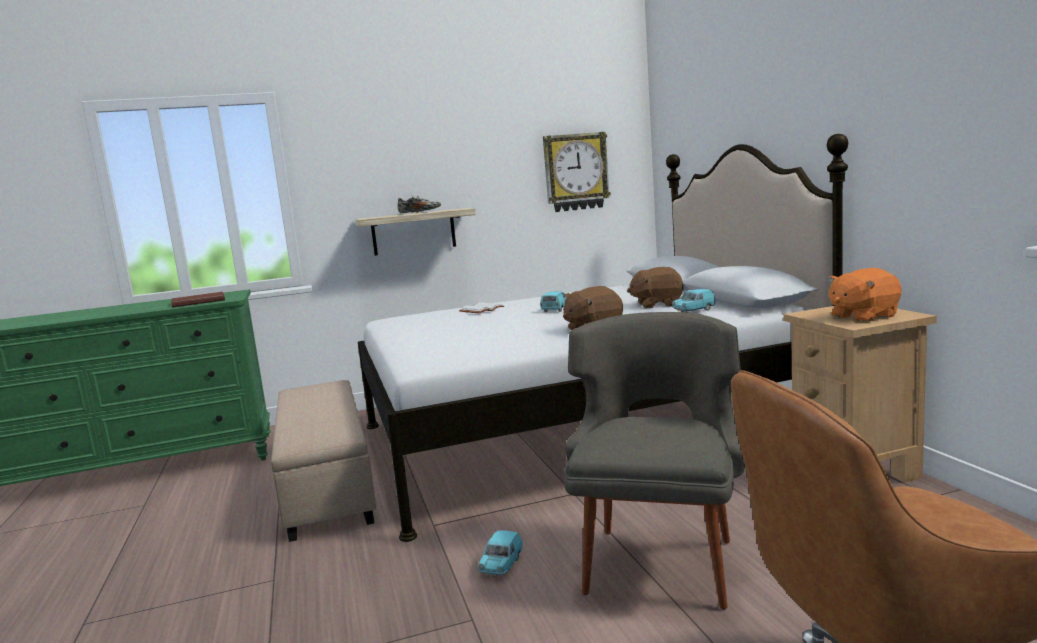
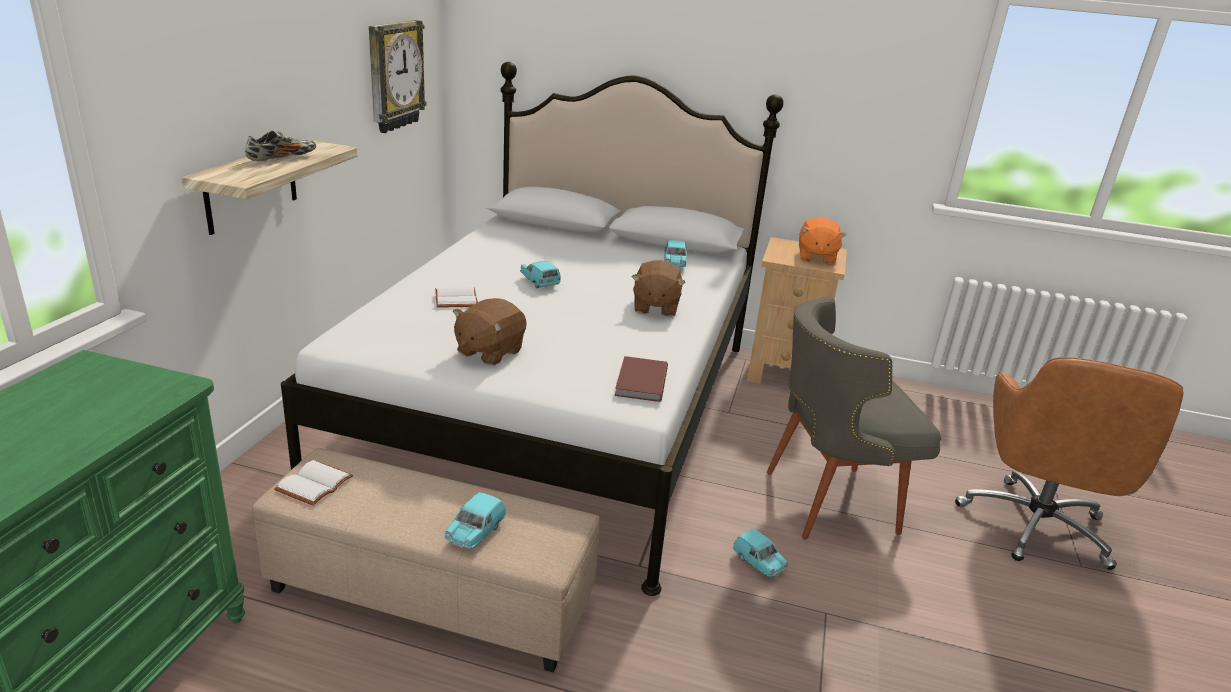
camera: 60 degrees left, 15 degrees up
(198, 302) = (109, 410): brown book -> brown book (639, 382)
(301, 426) = (475, 533): none -> turquoise toy car
(308, 390) = (315, 485): none -> white book
(657, 304) = (613, 257): brown plush toy -> brown plush toy (489, 352)
(659, 567) = (831, 502): grey chair -> grey chair turned 60 degrees counterclockwise

